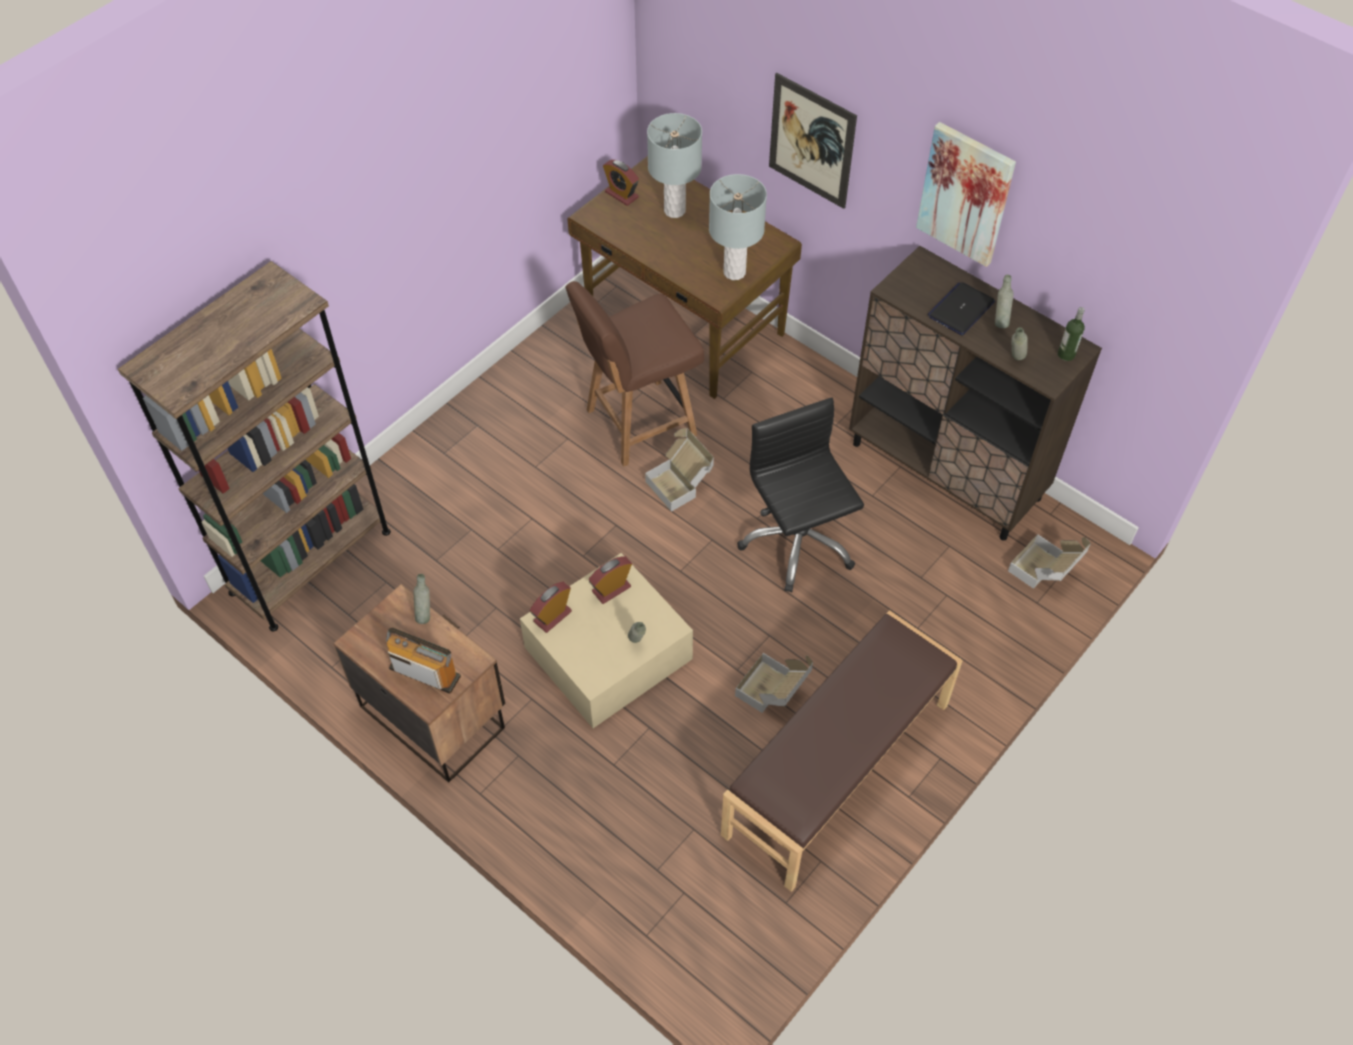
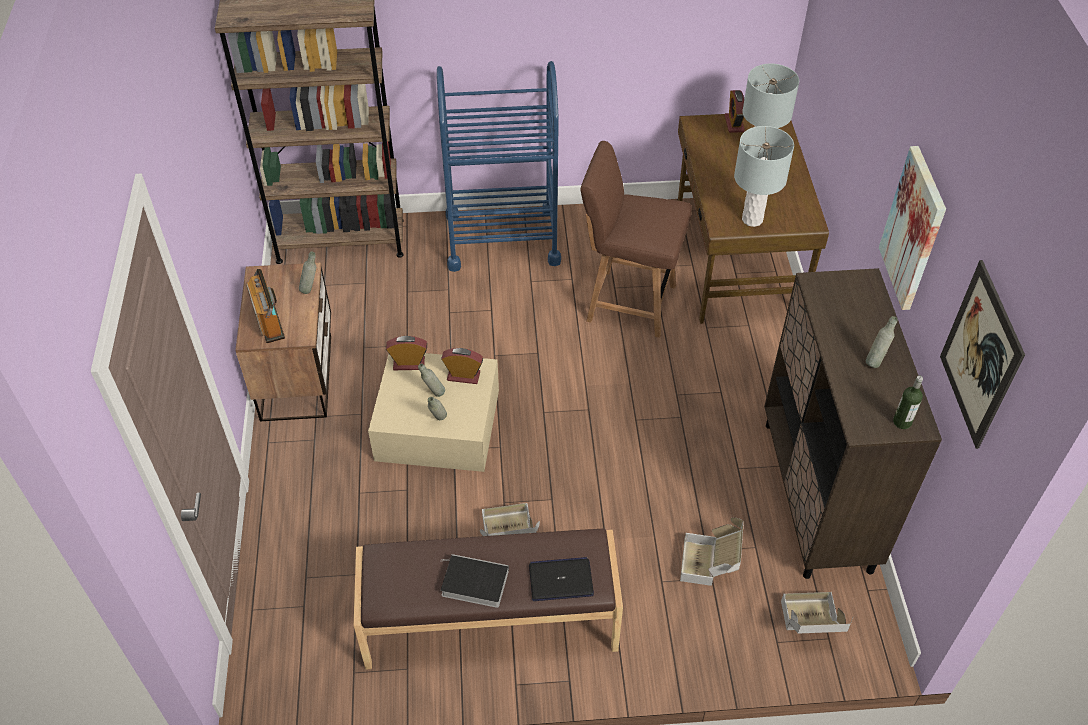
camera: 45 degrees right, 5 degrees down
(463, 447) = (502, 238): none -> blue cart
(680, 484) = (610, 359): cardboard box -> cardboard box (710, 565)
(797, 542) = (644, 456): black office chair -> none
(811, 141) = (856, 135): picture -> picture (980, 355)
(848, 738) = (472, 583): none -> book
(961, 309) = (853, 331): laptop -> laptop (561, 580)
(1015, 360) = (851, 395): grey bottle -> grey bottle (433, 394)

